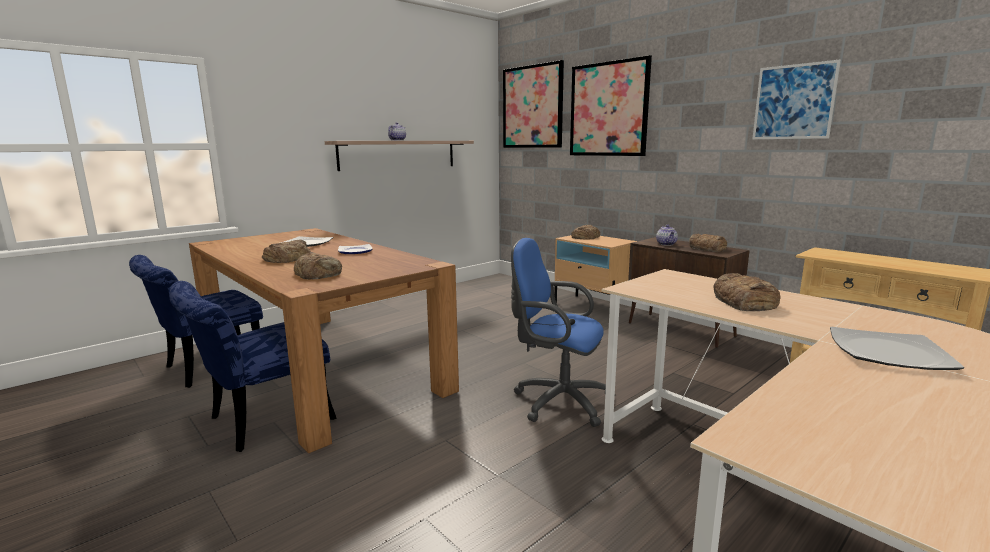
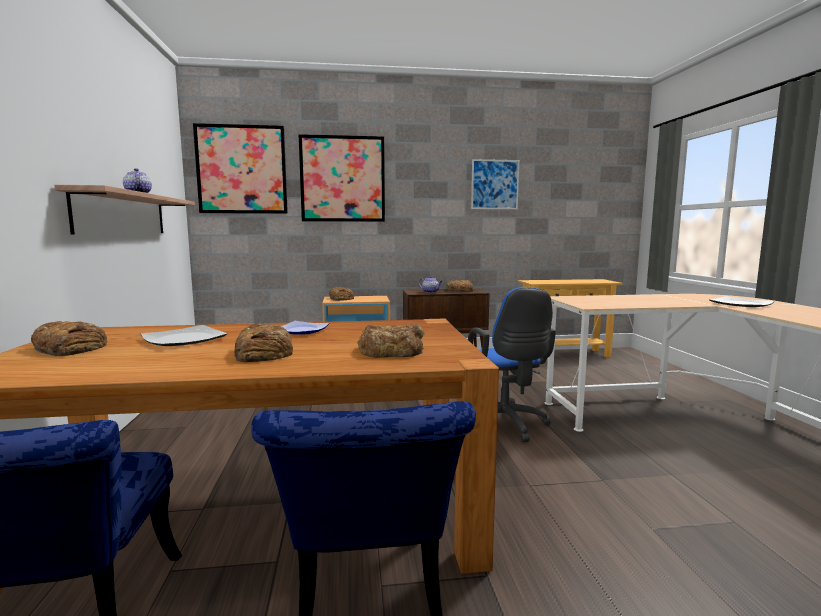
camera: 55 degrees left, 5 degrees down
(557, 401) = (506, 425): blue office chair -> blue office chair turned 75 degrees counterclockwise
(744, 301) = (640, 300): bread -> bread (70, 348)

